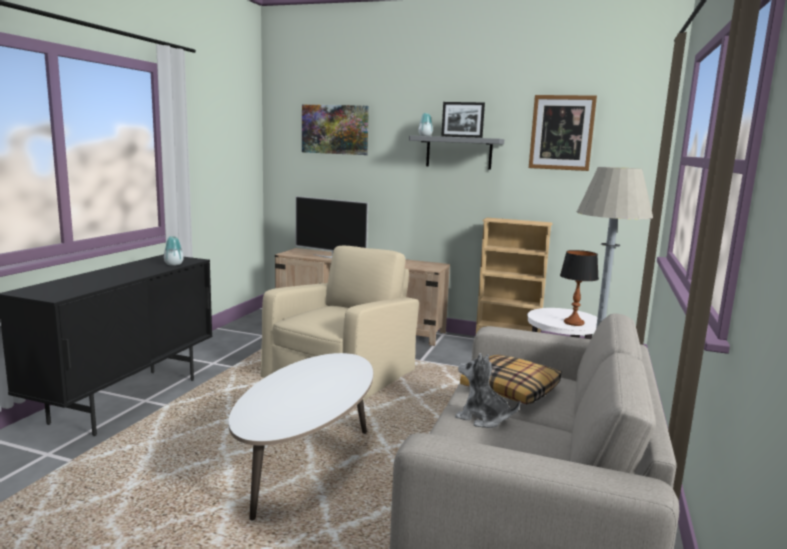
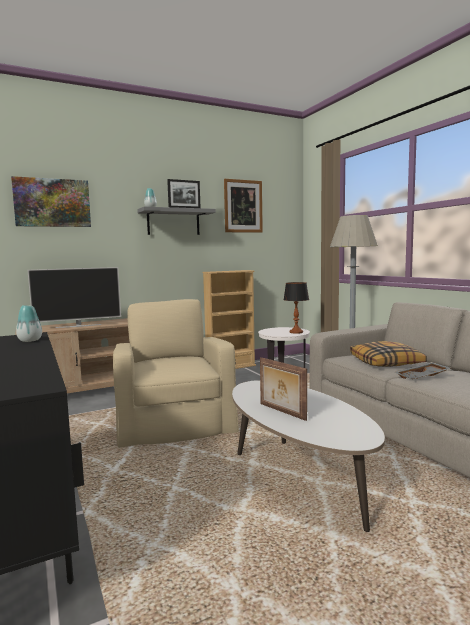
camera: 45 degrees left, 5 degrees down
(287, 386) = (281, 412): none -> picture frame
(483, 418) = (423, 377): plush toy -> grey tray

